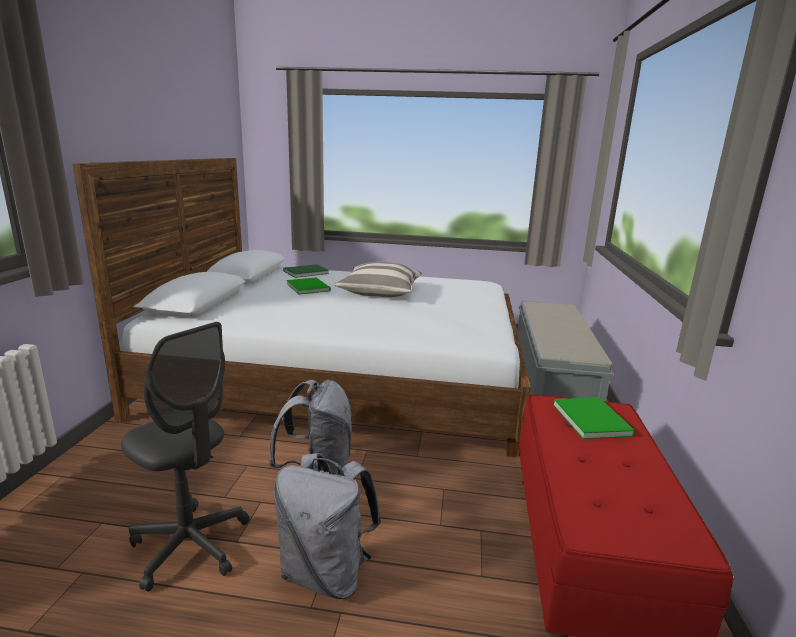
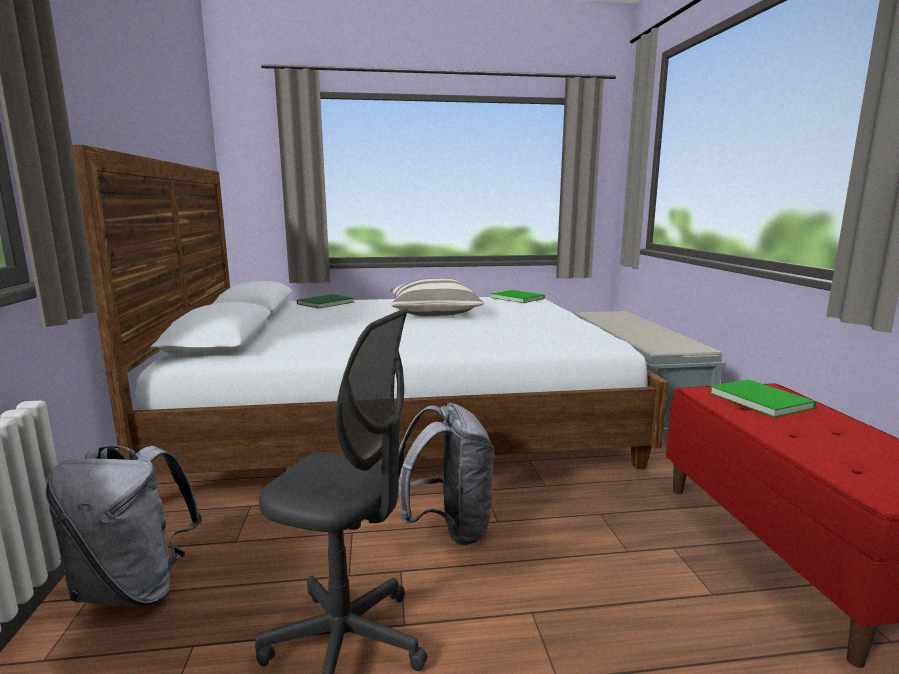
camera: 15 degrees left, 5 degrees down
(309, 287) = (346, 315): green book -> green book (517, 298)
(326, 573) = (545, 635): grey backpack -> grey backpack (135, 588)

